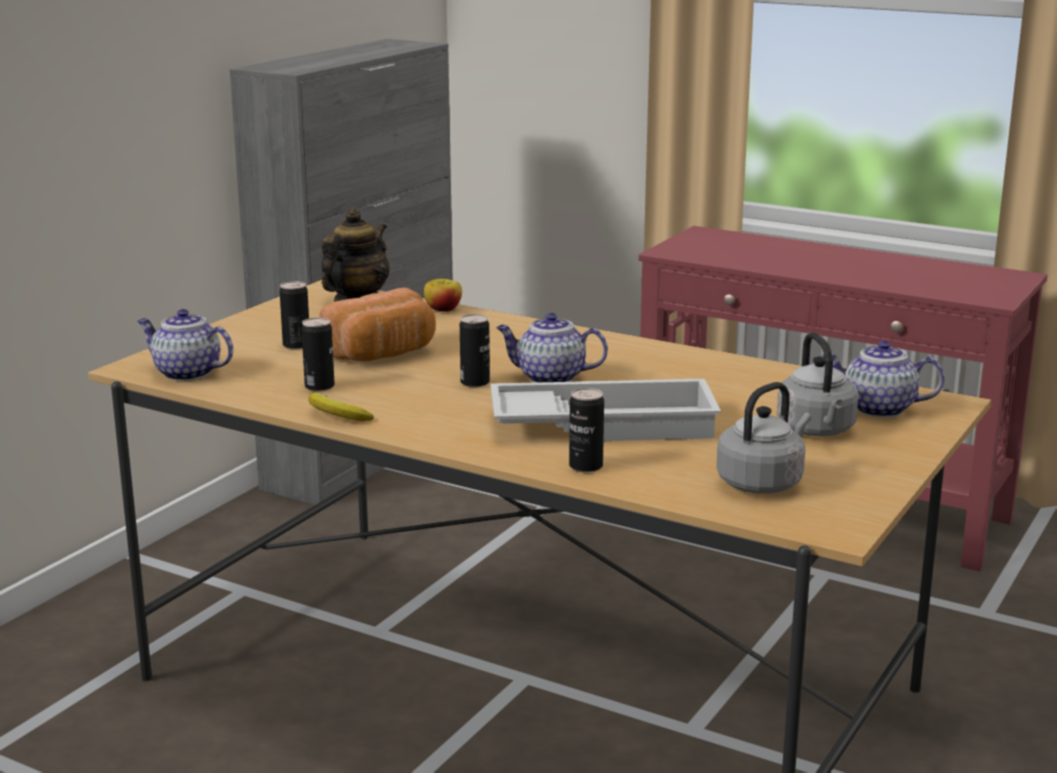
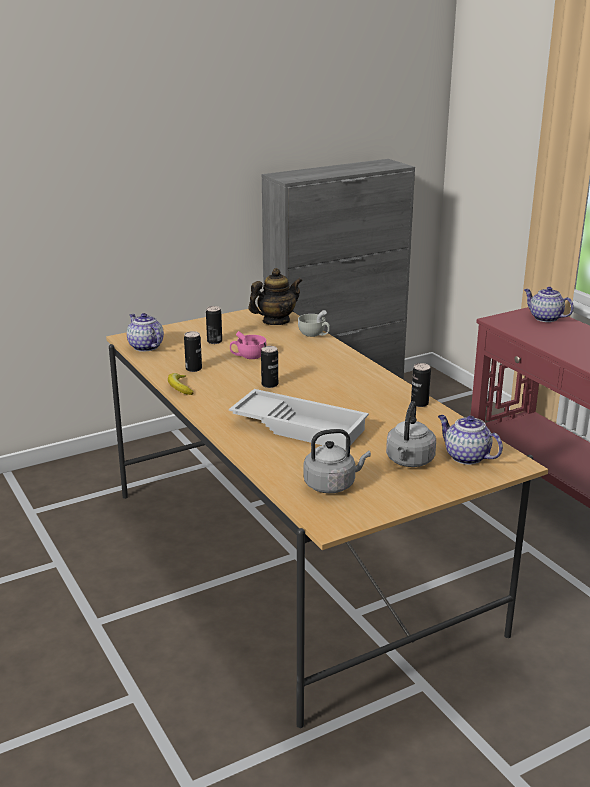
camera: 30 degrees right, 5 degrees up
(383, 354) = (248, 356): bread -> pink cup
(443, 309) = (314, 335): apple -> white cup
(549, 377) = (311, 390): teapot -> teapot (544, 318)
(586, 466) = (256, 449): can -> can (419, 403)

